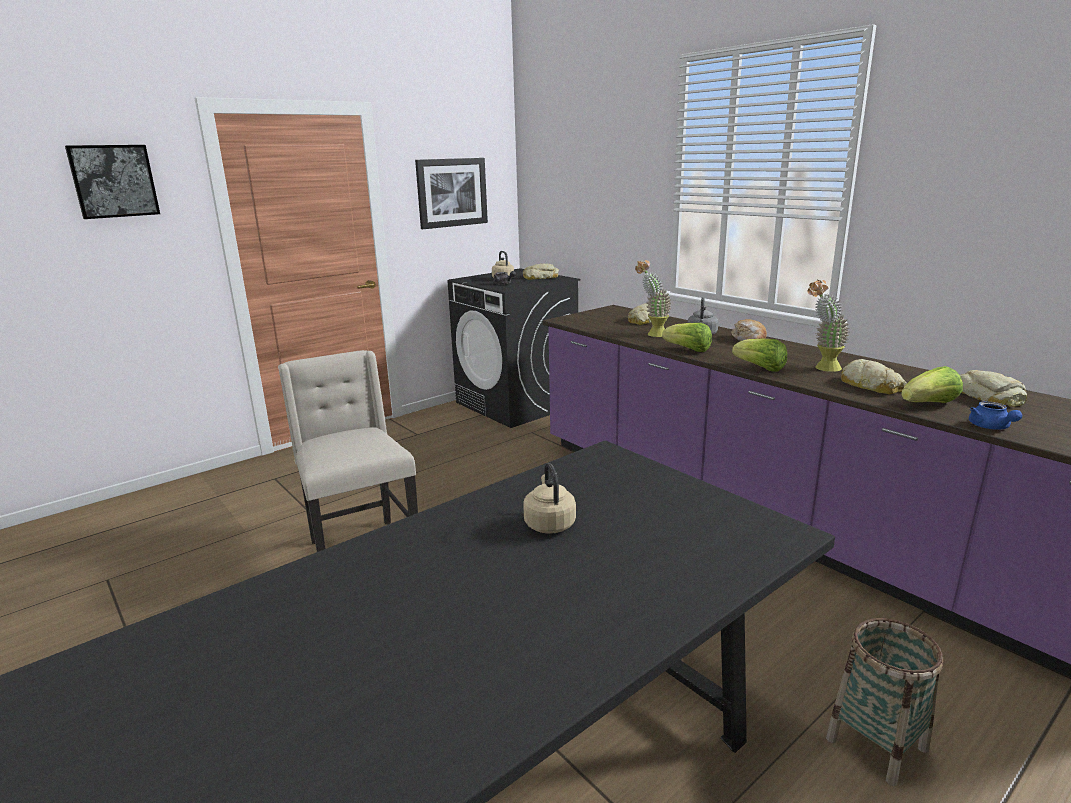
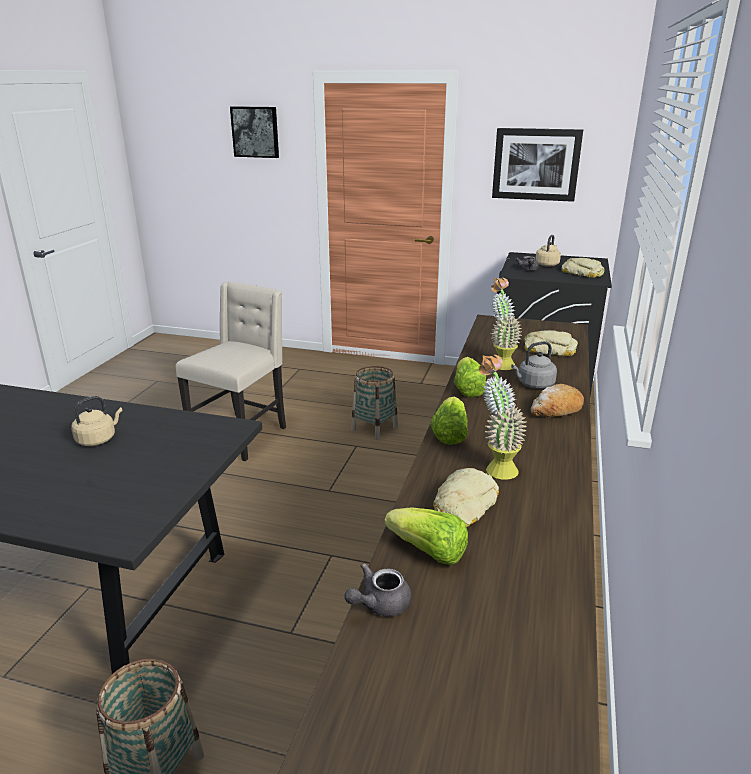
camera: 55 degrees right, 5 degrees up
(461, 478) = (374, 428): none -> basket
(988, 396) = (514, 598): bread -> none
(991, 427) = (379, 604): blue teapot -> grey teapot

